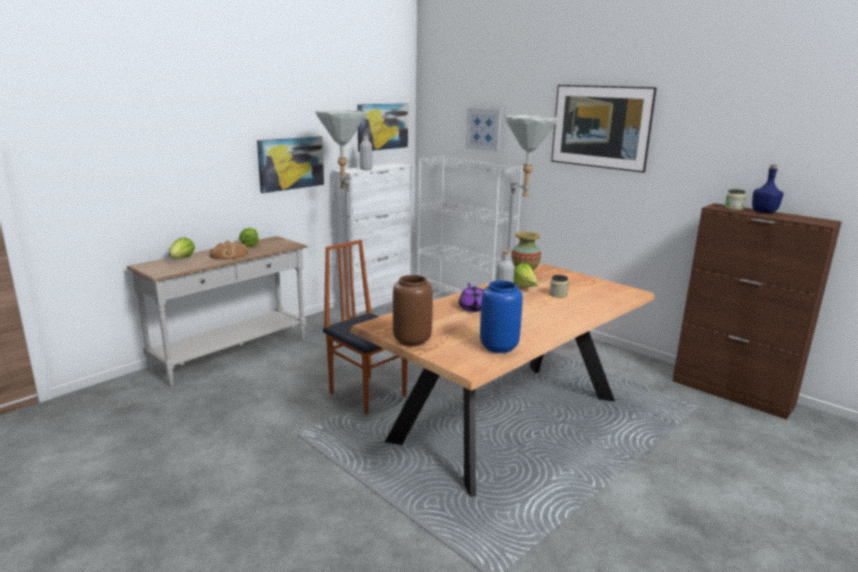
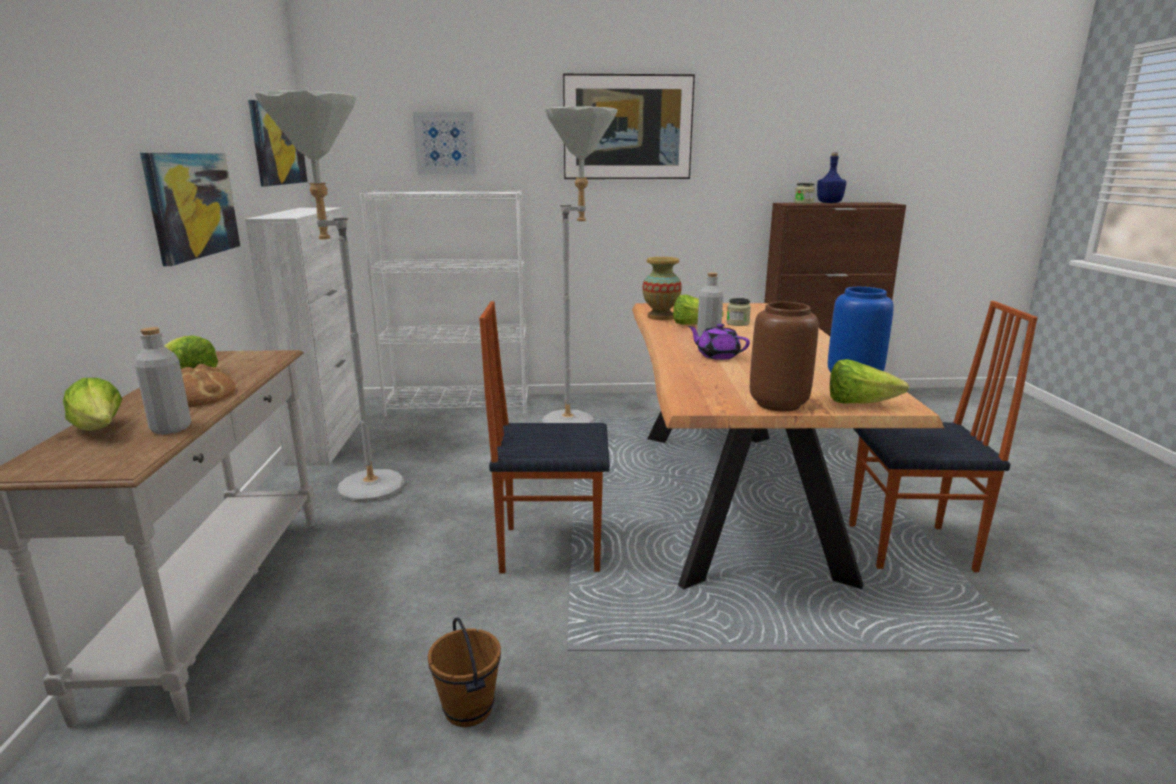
camera: 45 degrees left, 0 degrees up
(234, 431) = (469, 709): none -> brown bucket
(366, 169) = (297, 214): grey bottle -> grey bottle (171, 428)
(450, 357) = (858, 403): none -> lettuce
(555, 502) = (912, 548): none -> chair

